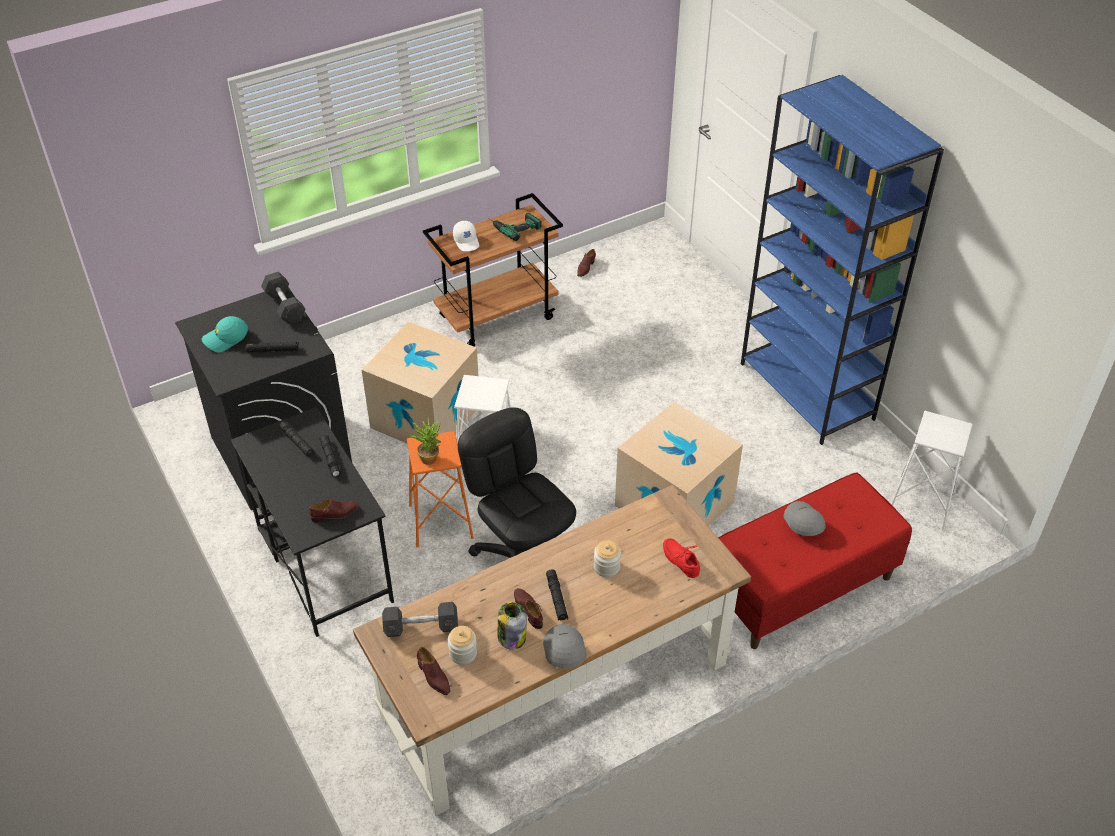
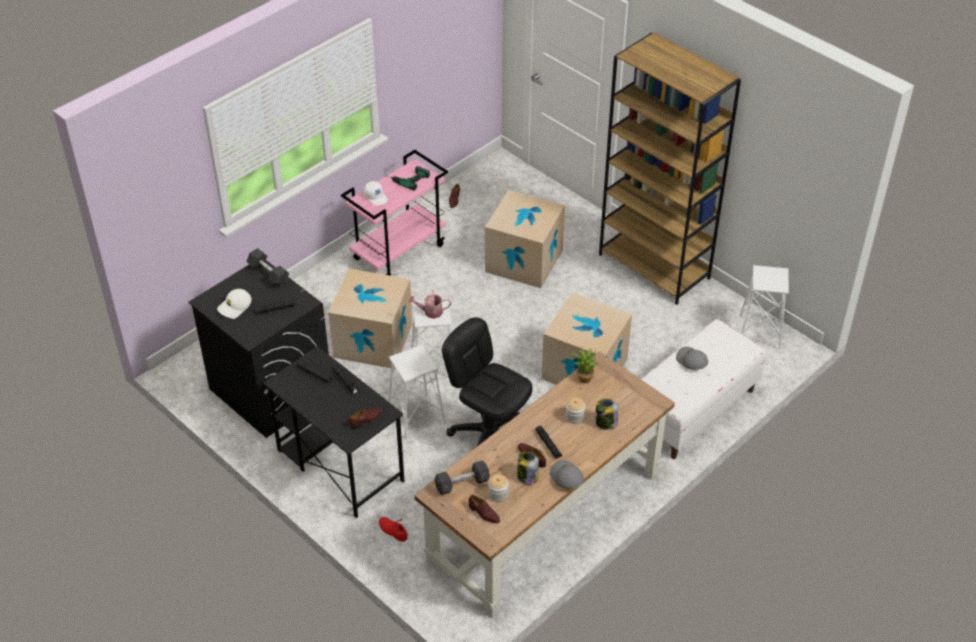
camera: 15 degrees left, 0 degrees up
(226, 339) = (235, 307): turquoise cap -> white cap
(429, 456) = (411, 366): potted plant -> potted plant (584, 377)
(441, 522) = (416, 416): orange stool -> white stool
(480, 392) = (430, 312): none -> watering can
(497, 316) = (399, 251): brown cart -> pink cart
(644, 354) = (524, 261): none -> cardboard box
(646, 585) = (606, 423): none -> jar
(682, 560) = (624, 401): red shoe -> red shoe (394, 530)
(800, 587) = (693, 410): red bench -> white bench
(807, 391) = (655, 266): blue bookcase -> brown bookcase

